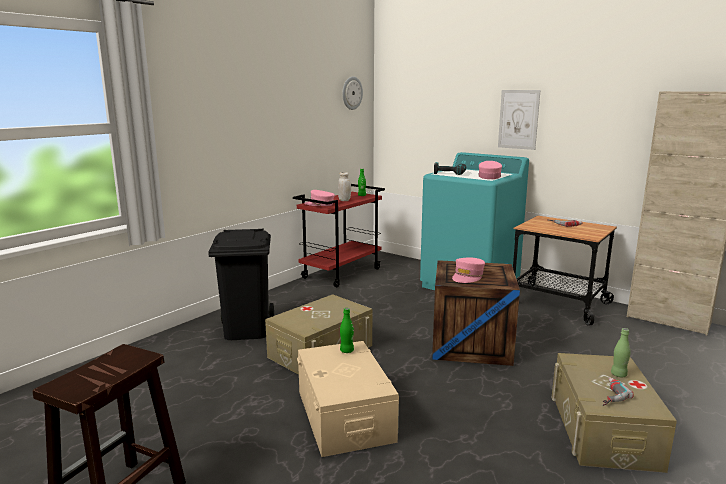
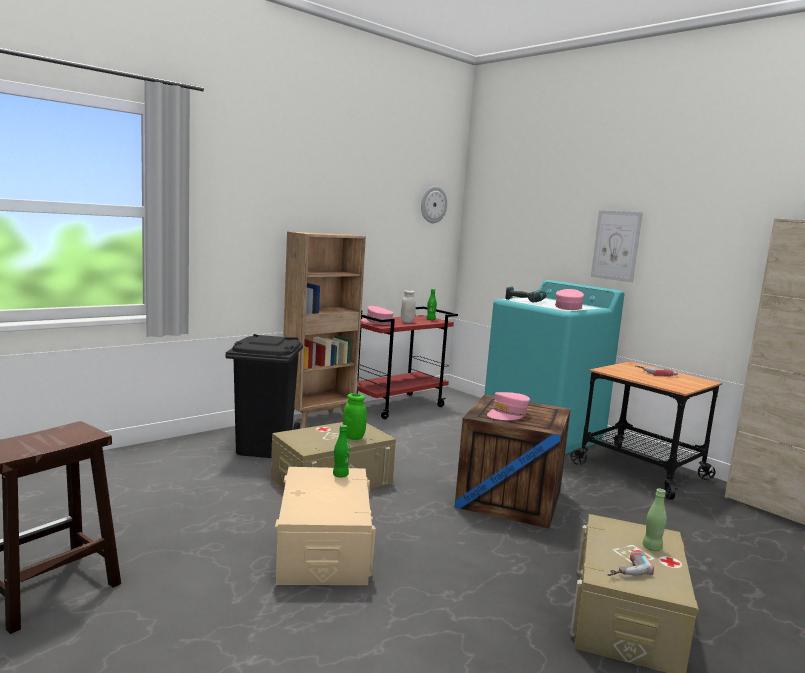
camera: 10 degrees right, 5 degrees down
(281, 295) = (319, 419): none -> brown bookcase
(337, 312) = (353, 437): none -> green jar

